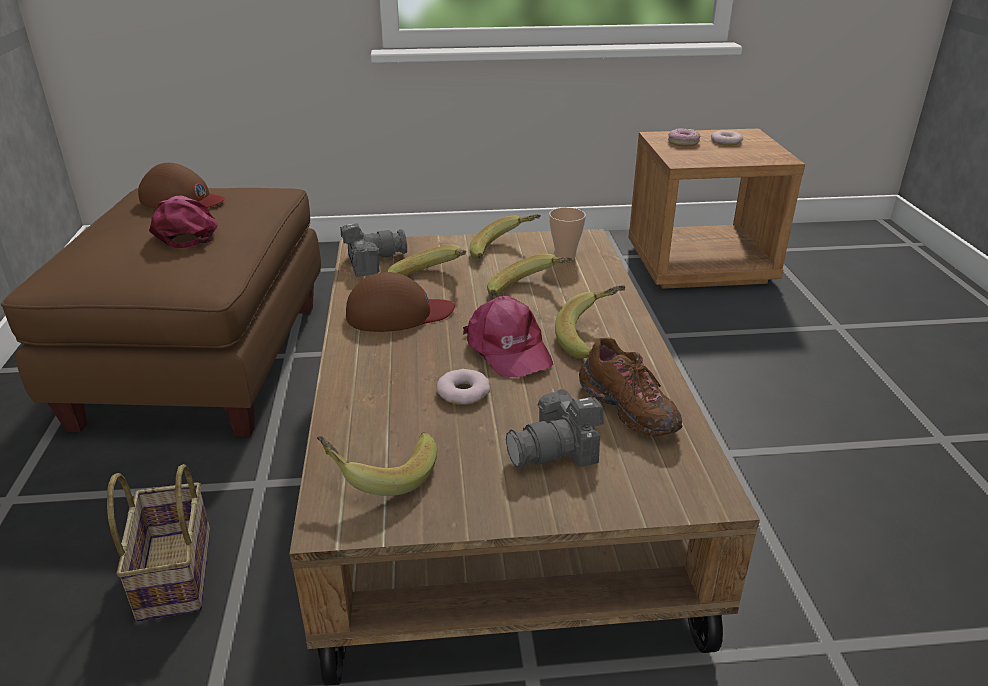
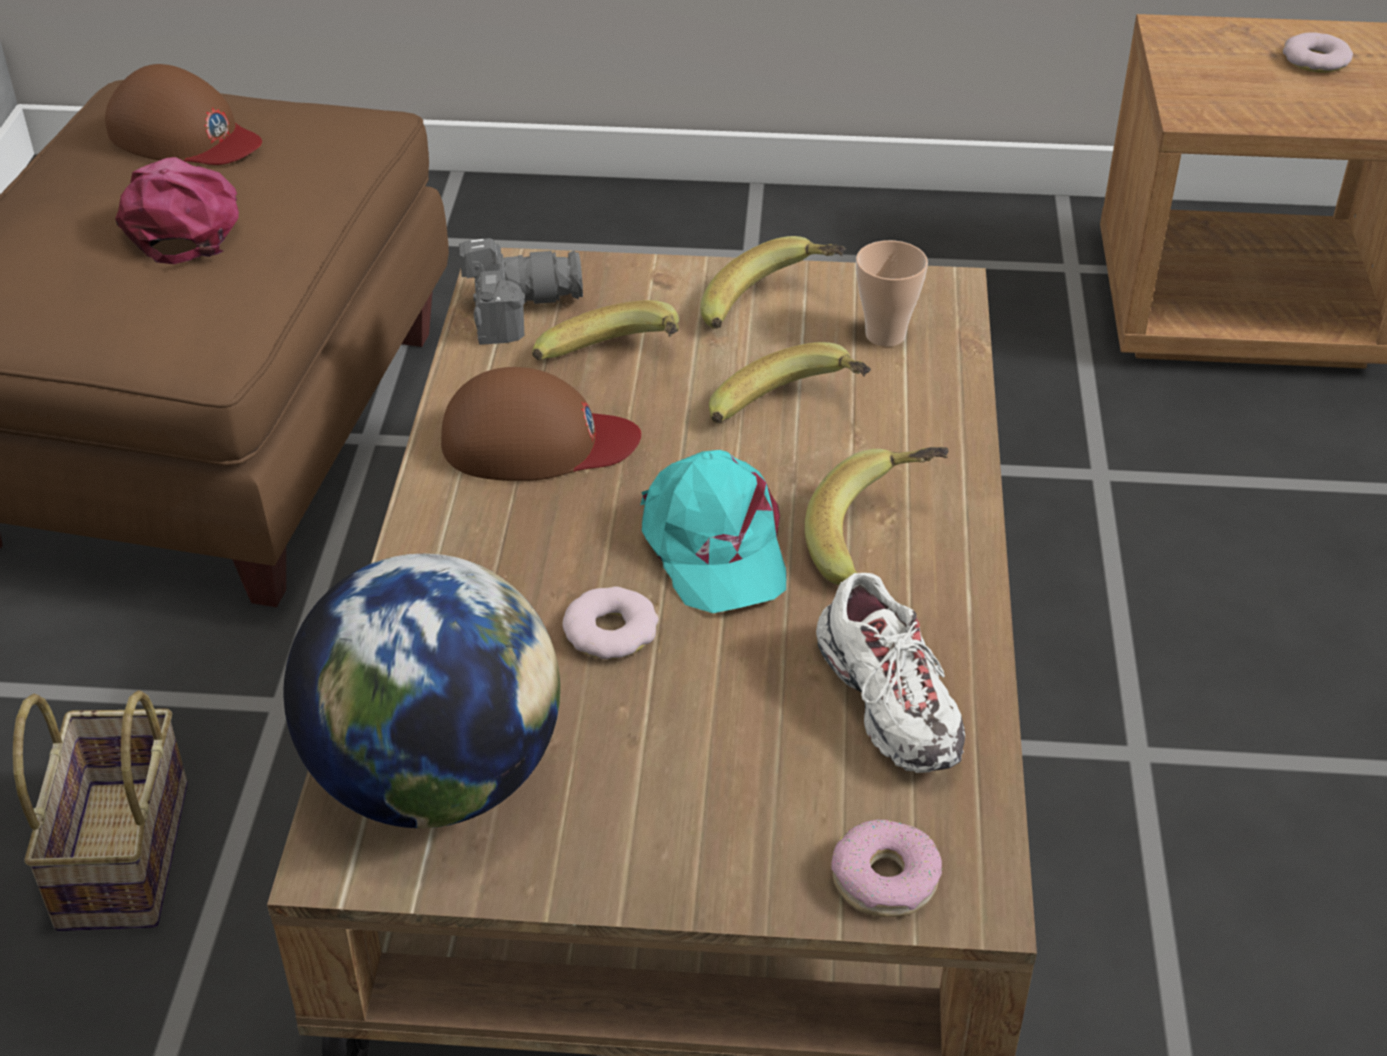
camera: 10 degrees right, 10 degrees up
(381, 474) = (435, 779): banana -> globe
(507, 349) = (713, 546): pink cap -> turquoise cap
(557, 450) = (738, 771): camera -> none
(628, 409) = (888, 704): brown shoe -> white shoe
(683, 142) = (1220, 55): donut -> donut (885, 879)

